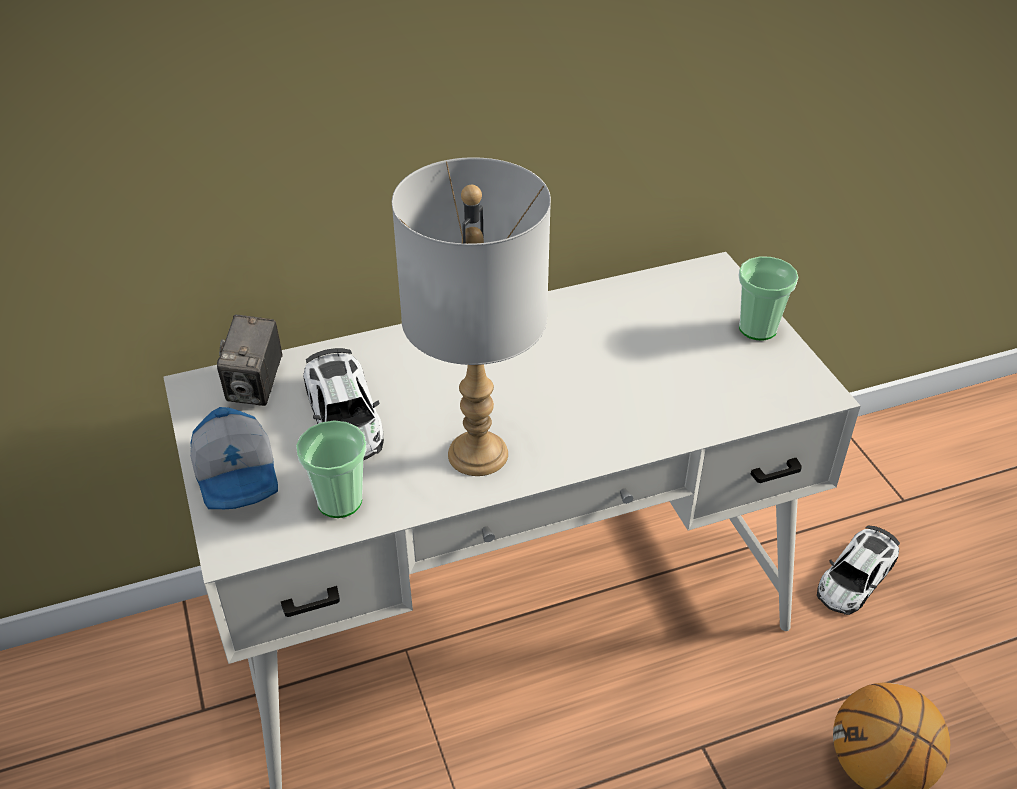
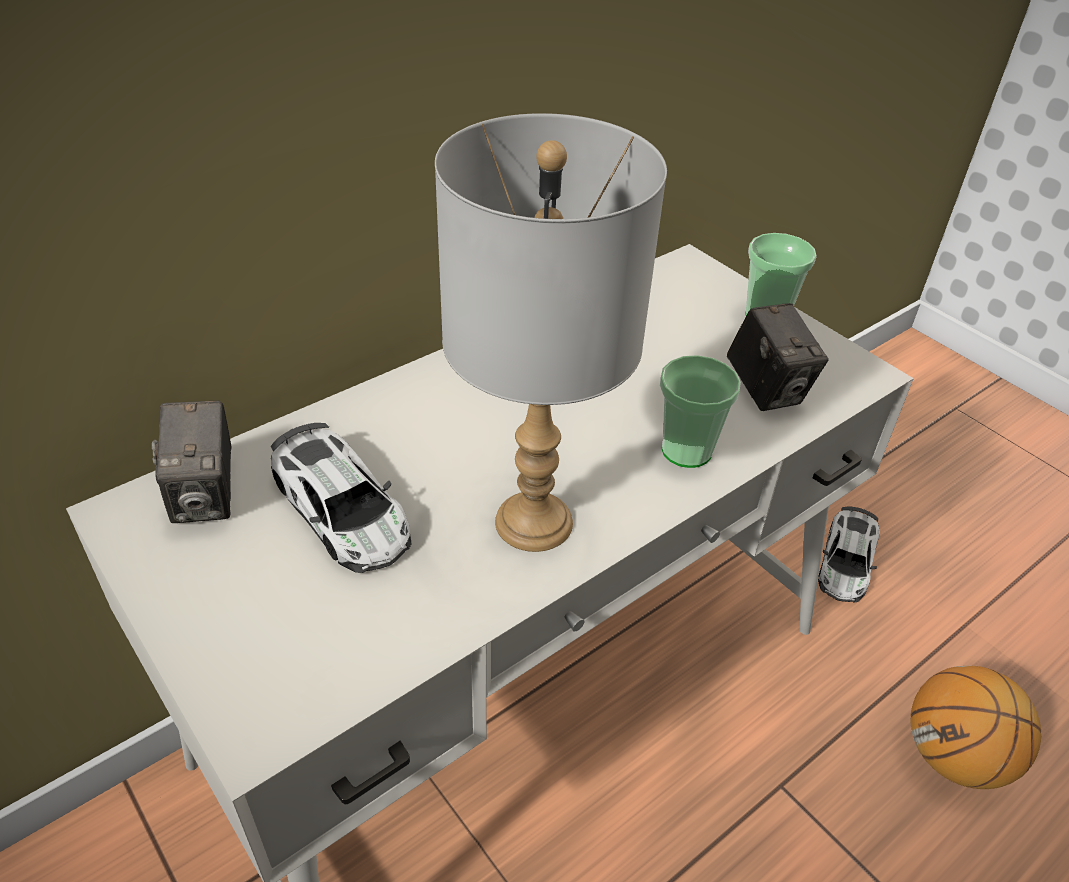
camera: 20 degrees left, 0 degrees up
(239, 475) = (226, 623): cap -> none
(339, 501) = (383, 626): cup -> cup (686, 450)
(720, 390) = (767, 390): none -> camera

